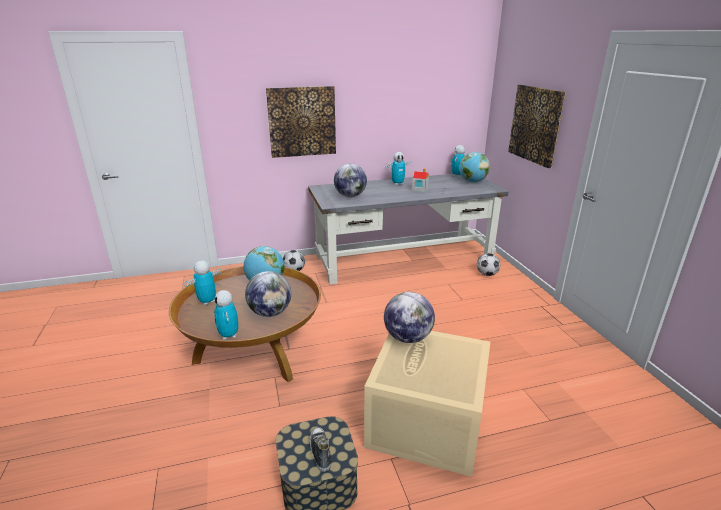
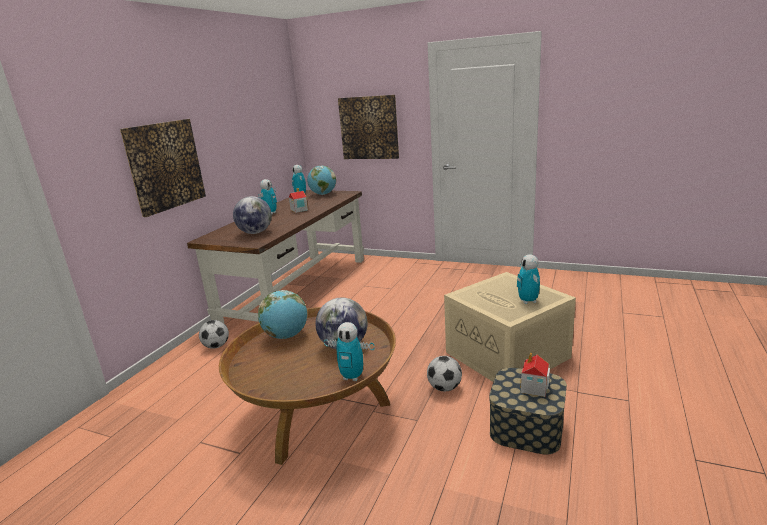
camera: 50 degrees left, 5 degrees down
(207, 301) = (266, 377): toy robot -> toy robot (528, 301)
(320, 452) = (534, 388): shoe -> toy house
(403, 258) = (297, 288): grey desk -> brown desk
(407, 338) = (469, 295): globe -> none
(487, 274) = (375, 268): football -> football (444, 388)

